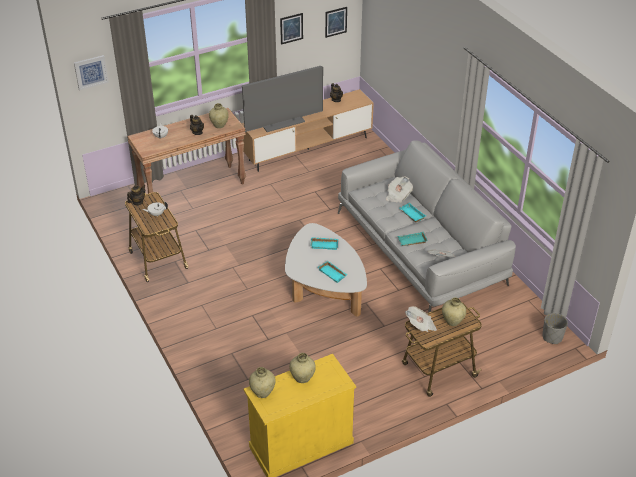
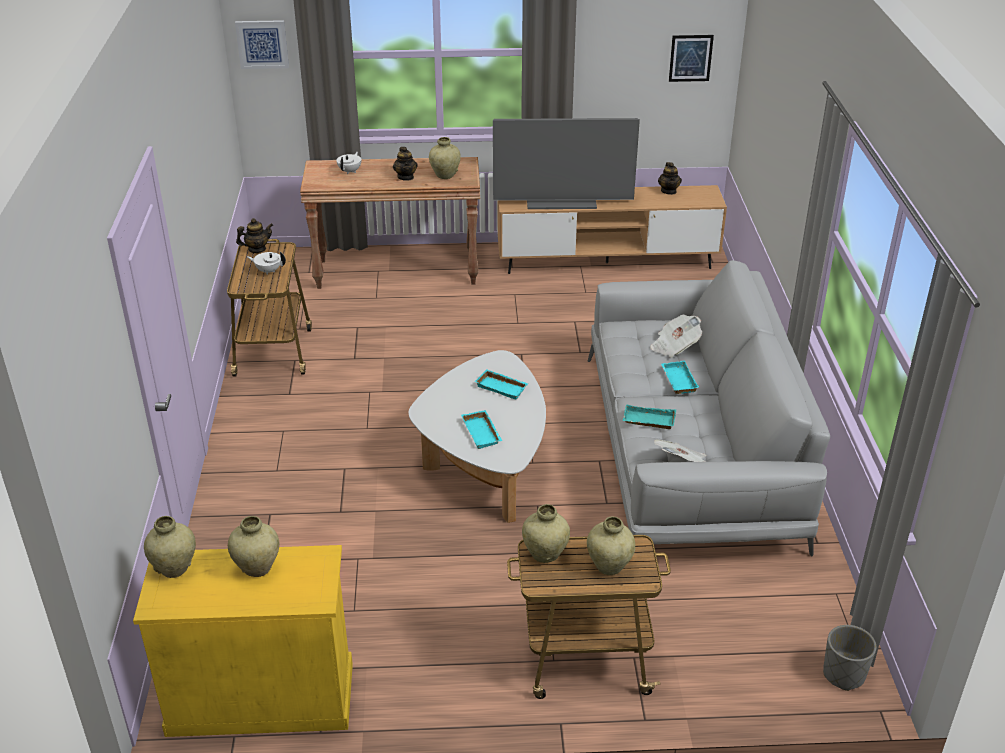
camera: 25 degrees right, 5 degrees down
(291, 28) = (608, 51): picture -> none
(420, 326) = (545, 554): newspaper -> beige vase

